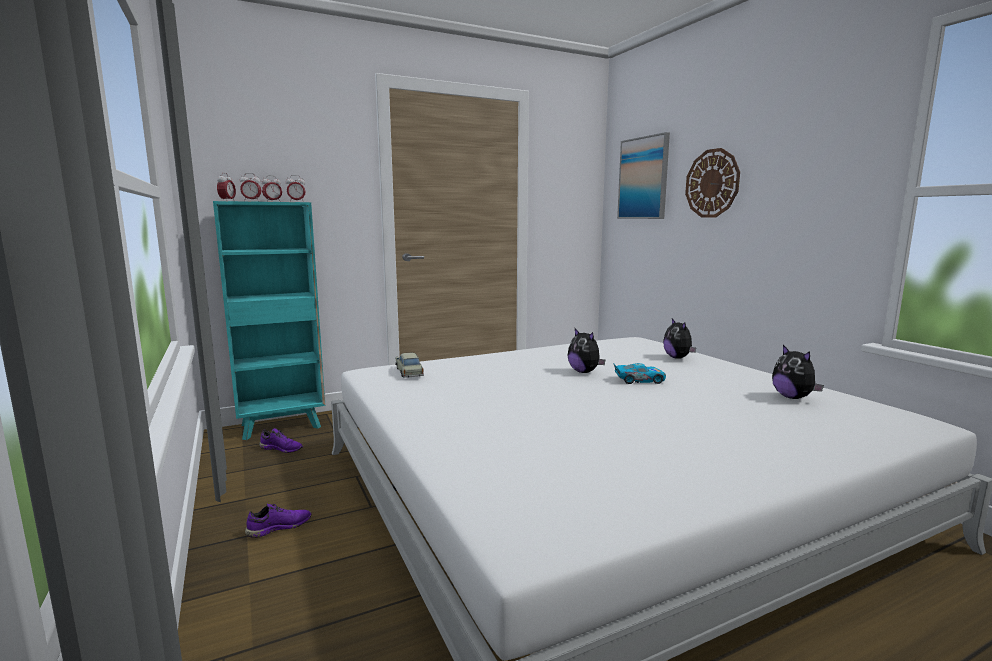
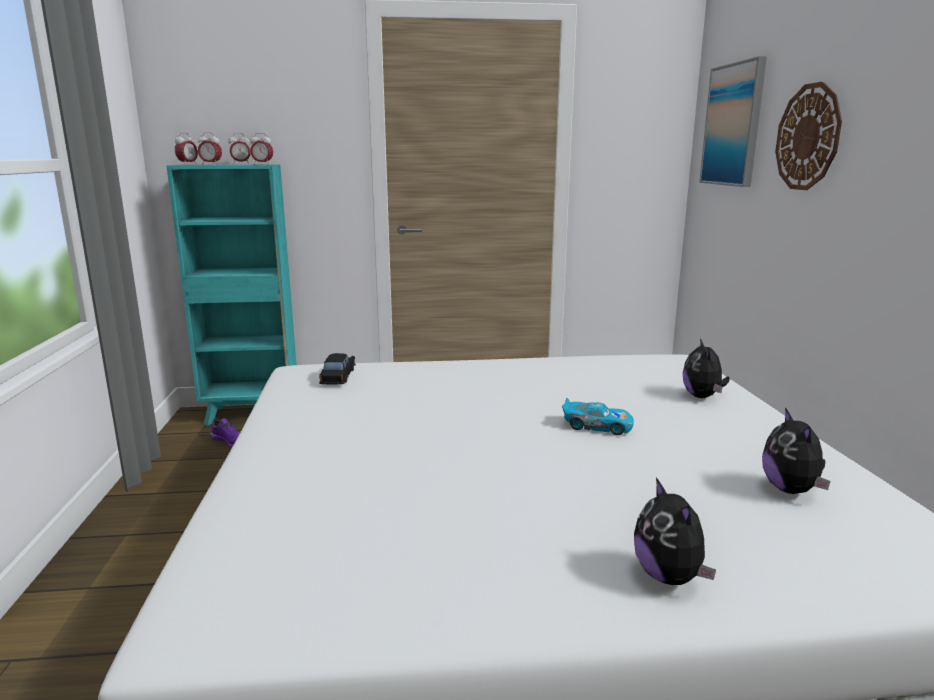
camera: 20 degrees right, 5 degrees up
(279, 527) = (160, 531): purple shoe -> none
(409, 372) = (337, 377): beige toy car -> black toy car
(584, 372) = (539, 403): plush toy -> plush toy (669, 576)

